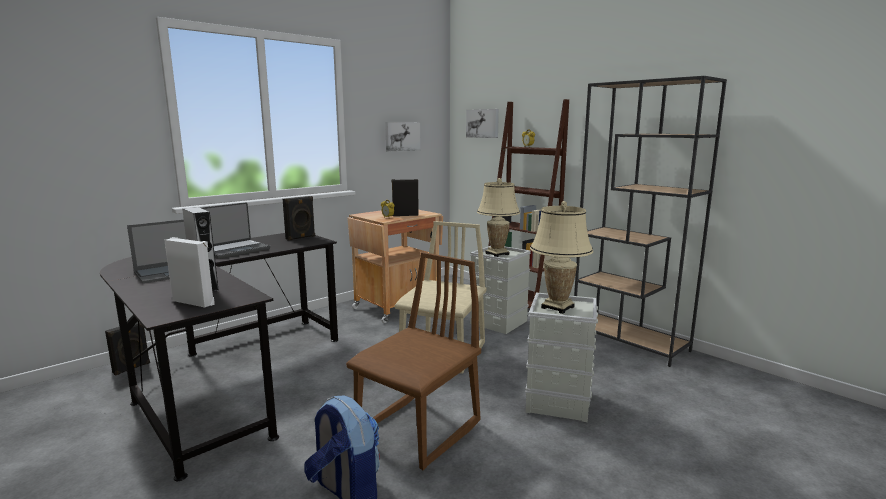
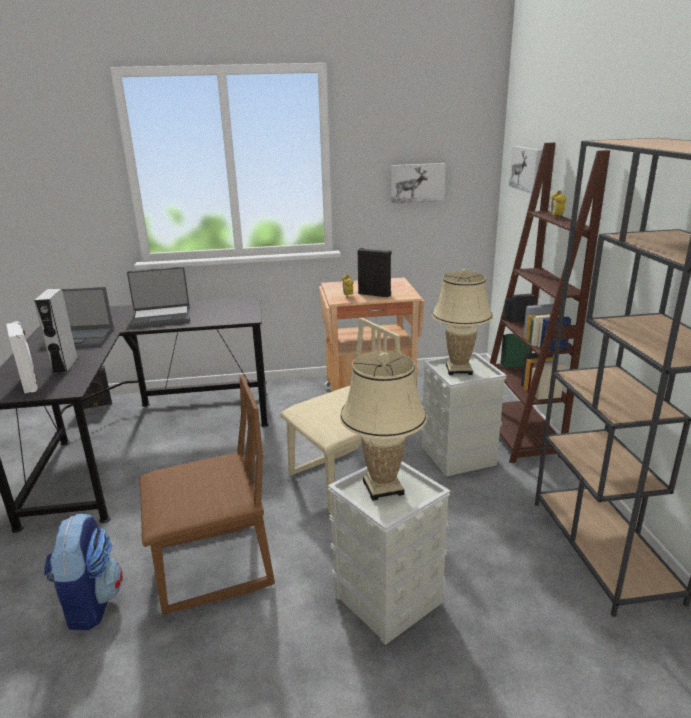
camera: 35 degrees right, 10 degrees up
(301, 238) = (240, 309): black speaker -> none

